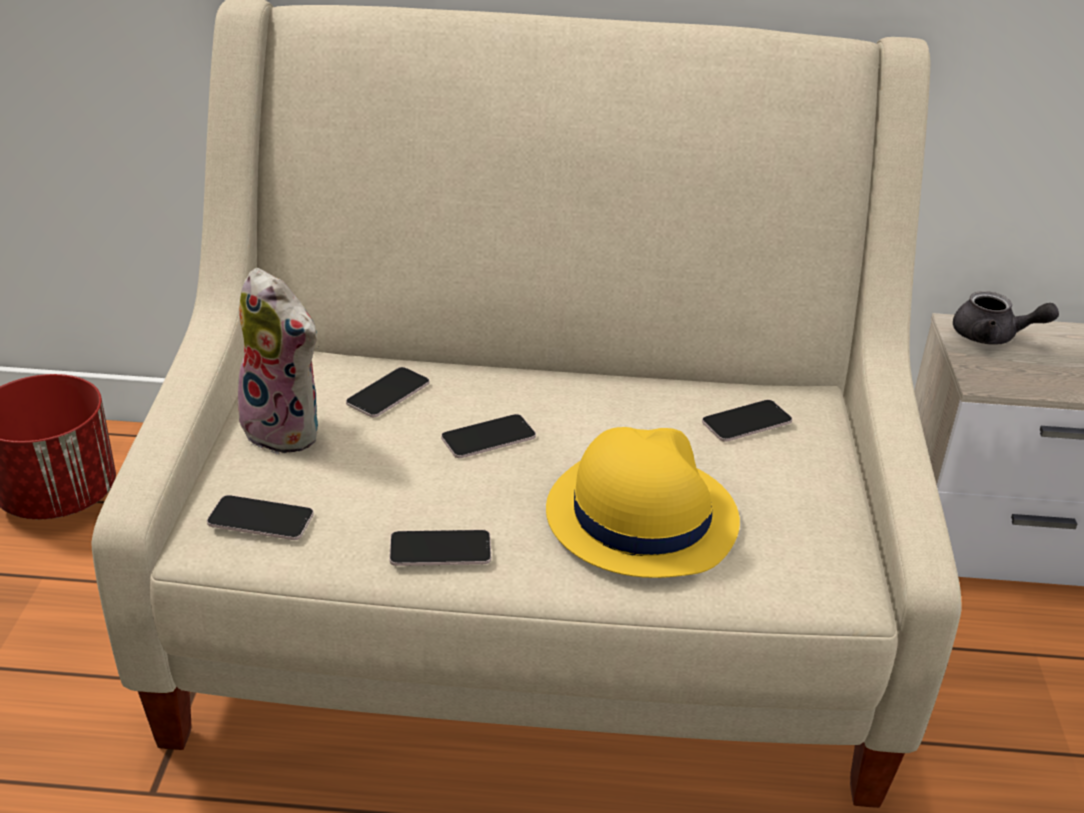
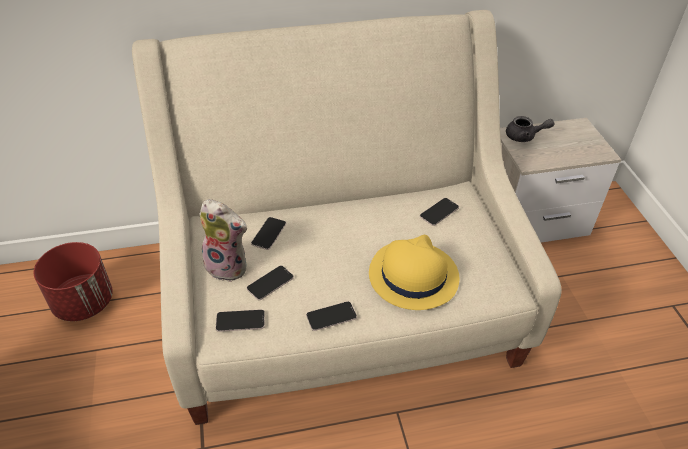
camera: 15 degrees left, 10 degrees up
(488, 437) = (327, 248): phone -> phone (270, 283)

